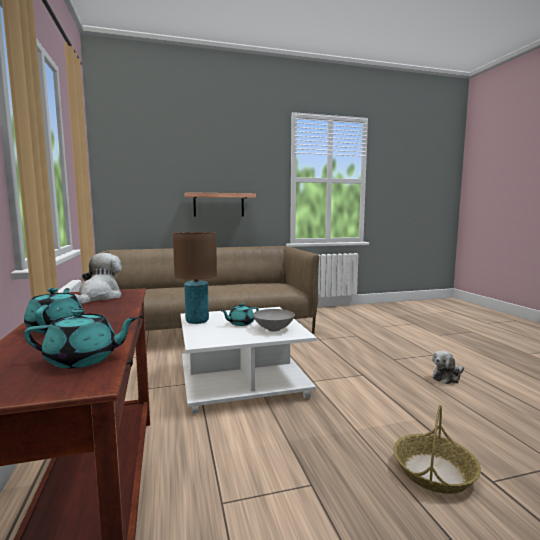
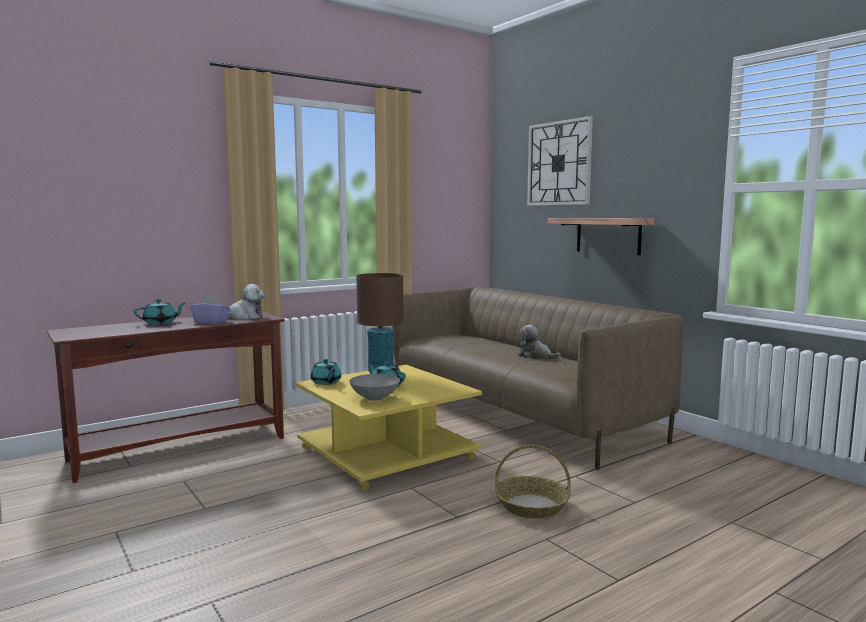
camera: 70 degrees right, 0 degrees up
(83, 359) = (100, 333): turquoise teapot -> turquoise teapot (326, 382)
(108, 307) = (211, 322): none -> purple tissue box
(171, 154) = (559, 163): none -> wall clock
(243, 379) = (389, 454): white coffee table -> yellow coffee table
(434, 472) = (225, 566): basket -> basket (531, 506)
(447, 377) = (505, 588): plush toy -> plush toy (536, 356)

